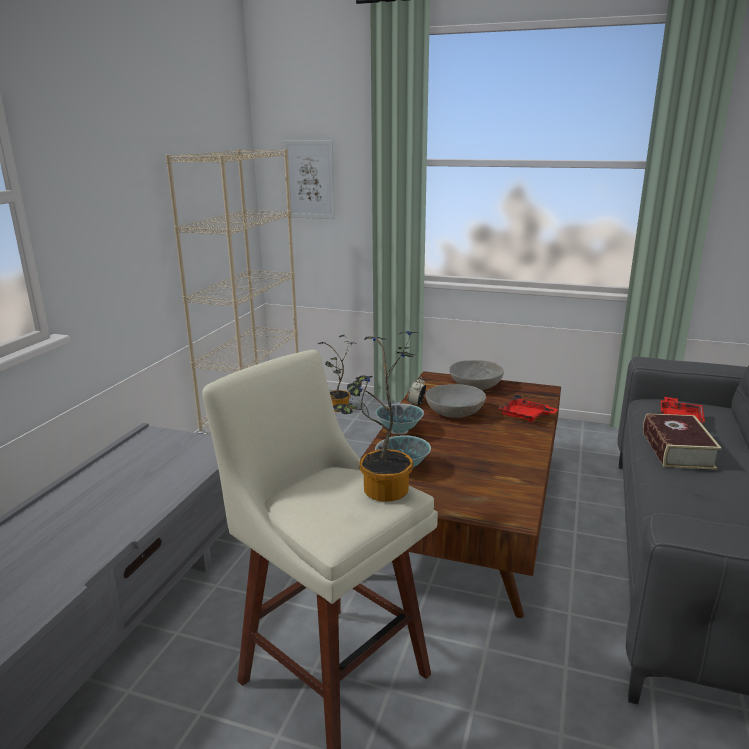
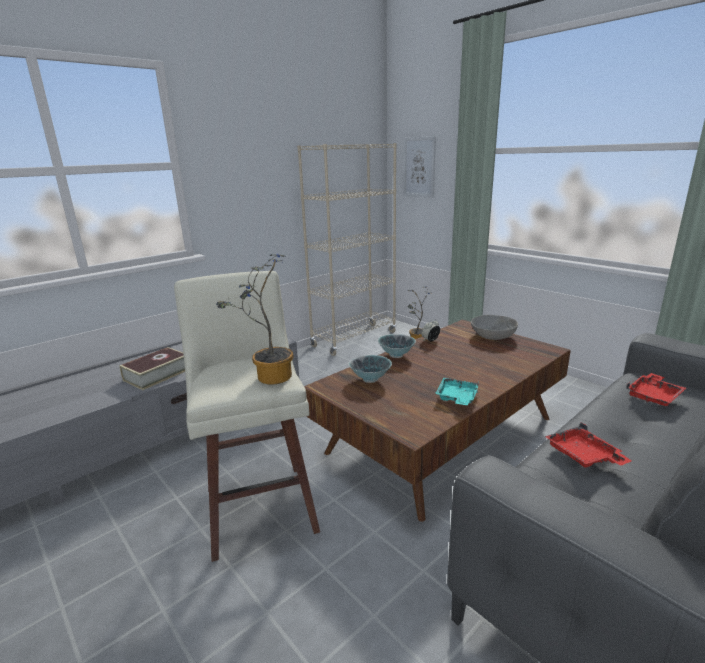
camera: 30 degrees right, 0 degrees up
(455, 412) = (453, 351): grey bowl -> none
(515, 465) = (457, 398): none -> turquoise tray
(525, 416) = (509, 365): red tray -> red tray (583, 456)
(677, 450) = (617, 420): book -> book (157, 374)

